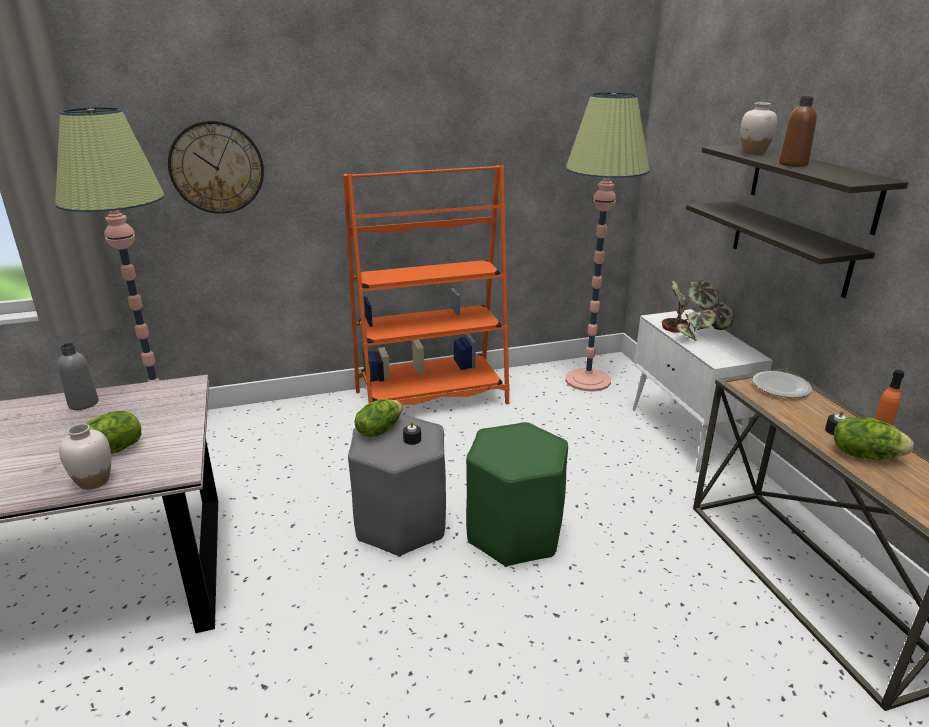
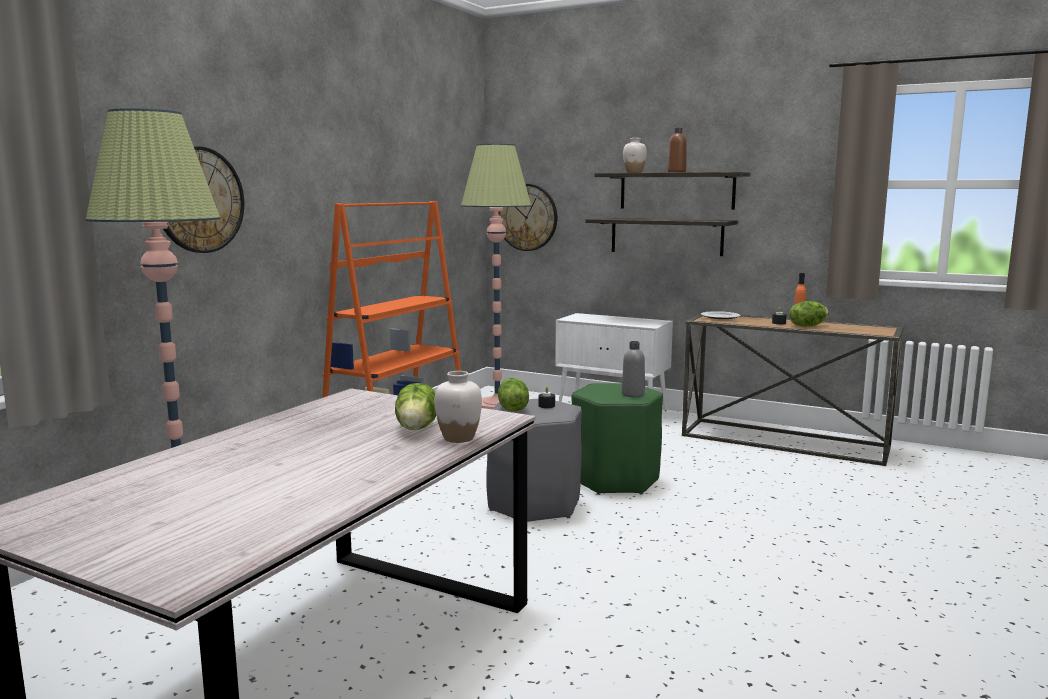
camera: 45 degrees left, 15 degrees down
(83, 403) = (287, 423): grey bottle -> grey bottle (633, 394)
(671, 180) = (527, 217): none -> wall clock
(694, 331) = (604, 319): potted plant -> none

